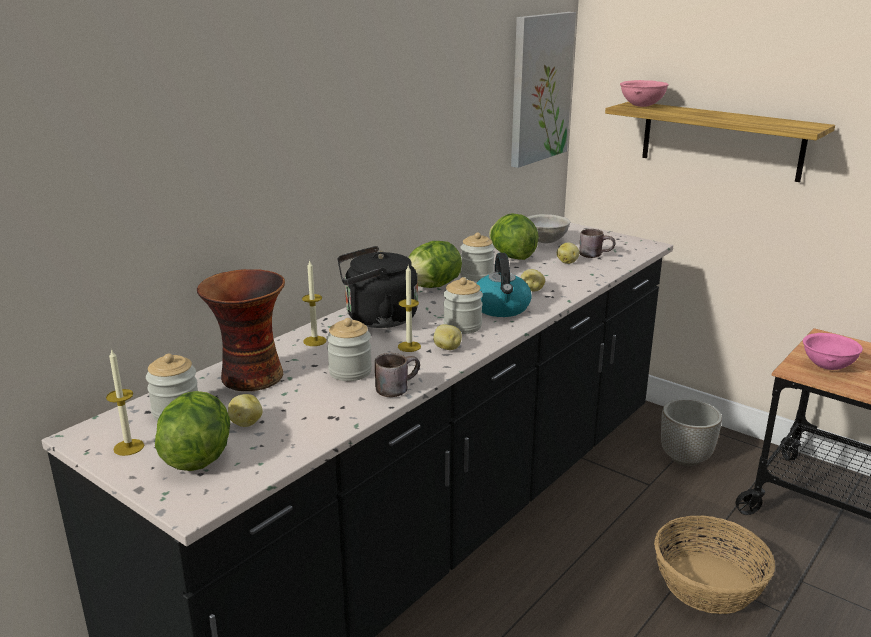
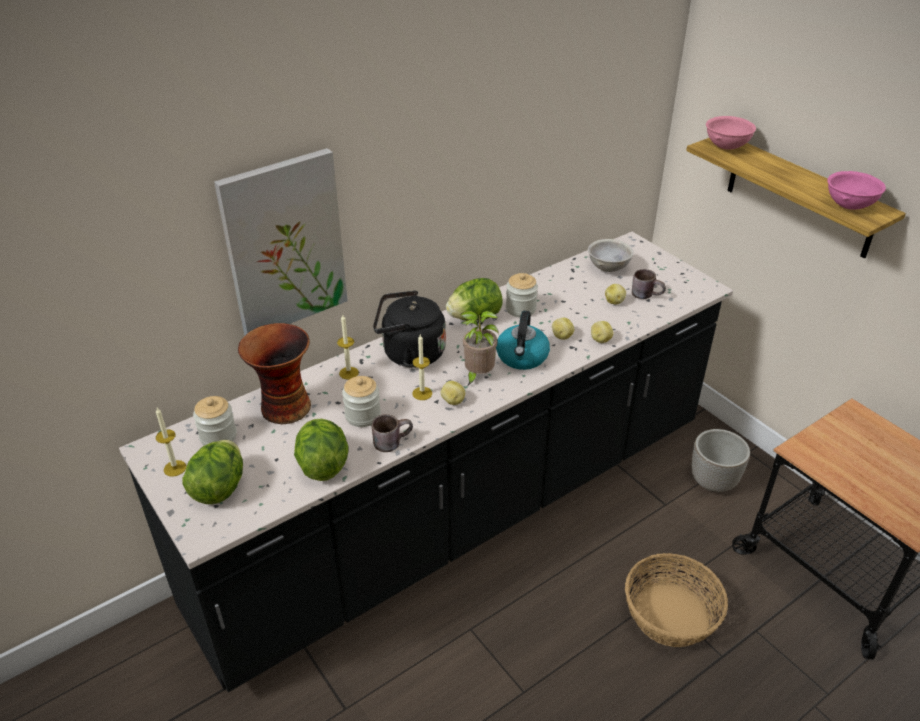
camera: 15 degrees right, 15 degrees up
(245, 423) = (264, 459): potato -> potato (600, 339)
(462, 326) = (477, 375): jar -> potted plant
(511, 256) = (566, 286): lettuce -> lettuce (322, 465)
(539, 88) = (628, 113): picture -> picture (284, 244)
(826, 367) = (832, 451): pink bowl -> pink bowl (848, 206)

